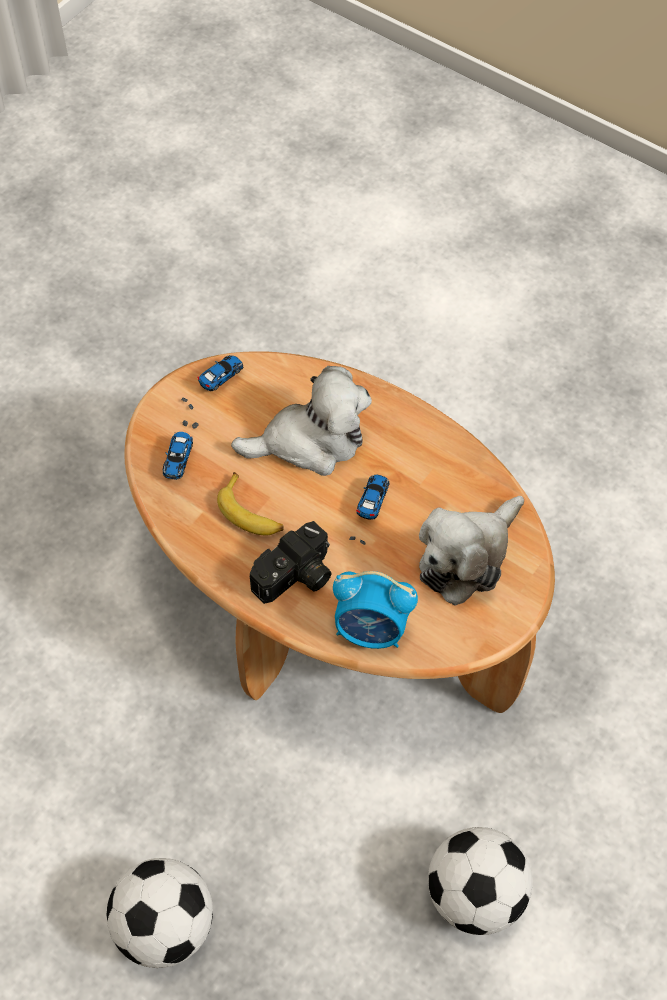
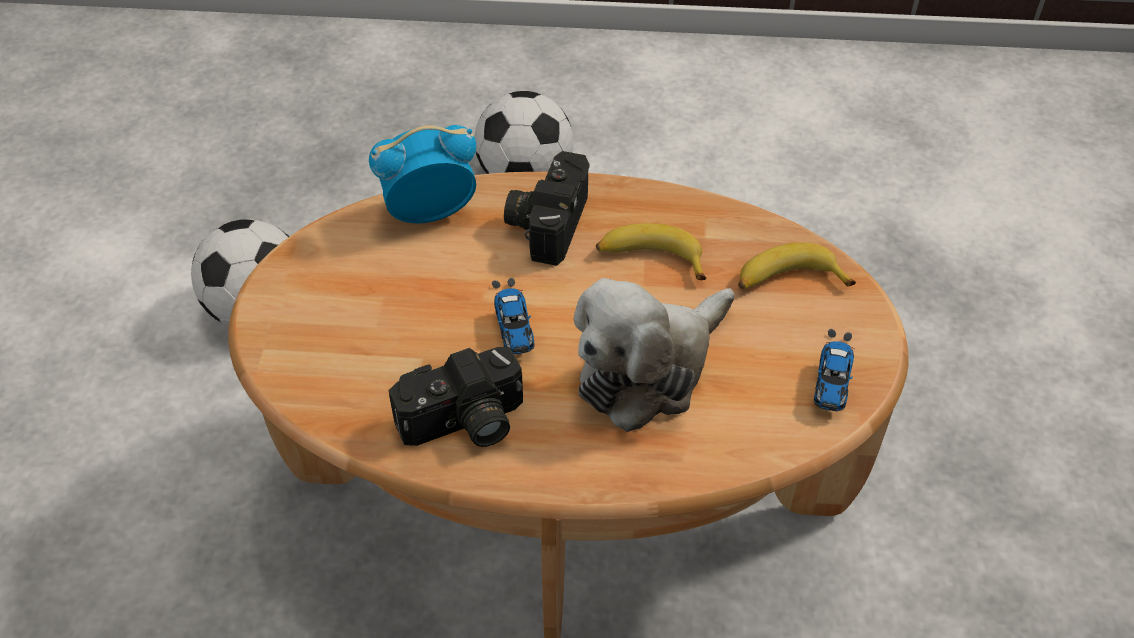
camera: 150 degrees right, 10 degrees down
(181, 453) = (788, 281): toy car -> banana
(436, 461) = (464, 424): none -> camera
(466, 557) = (358, 329): plush toy -> none

